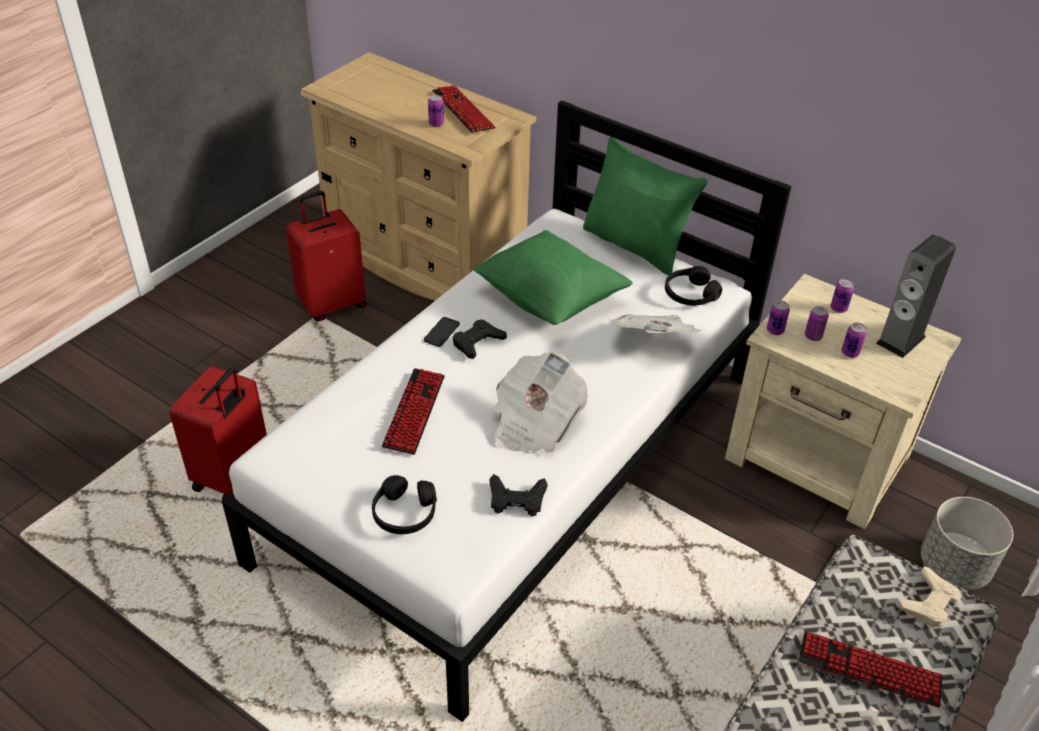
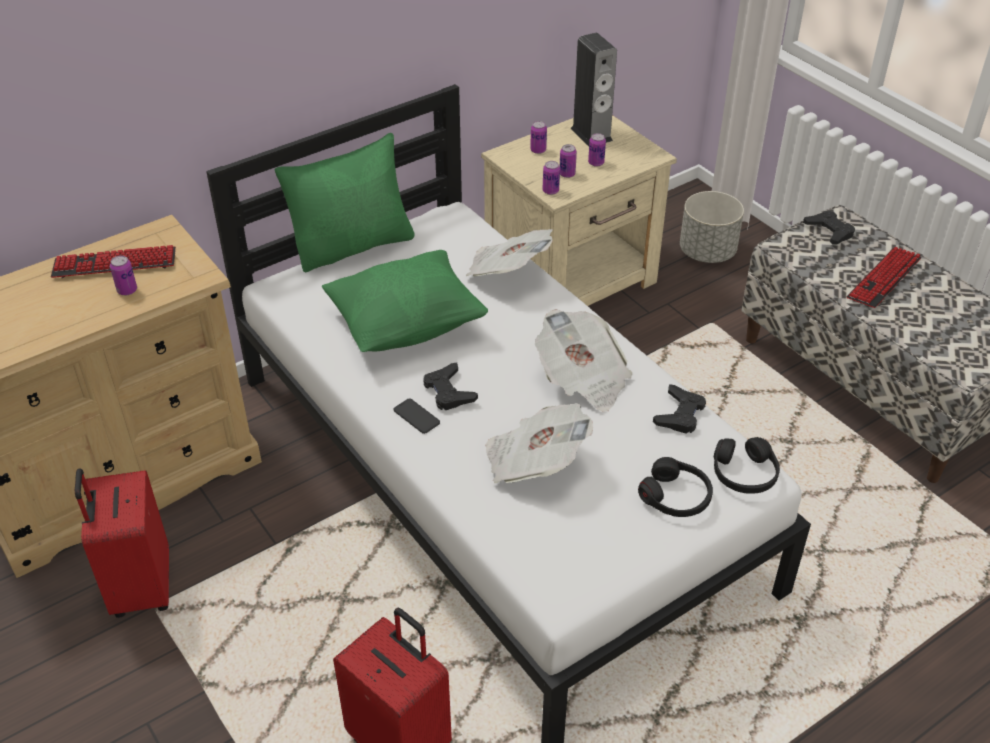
camera: 70 degrees left, 0 degrees up
(414, 412) = (534, 462): keyboard -> newspaper
(690, 294) = (451, 232): black headphones -> black headphones (744, 474)
(929, 602) = (829, 231): beige game controller -> black game controller

